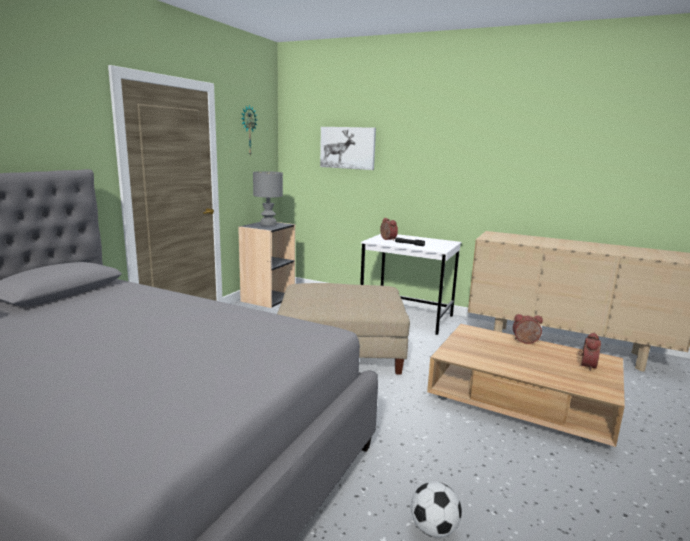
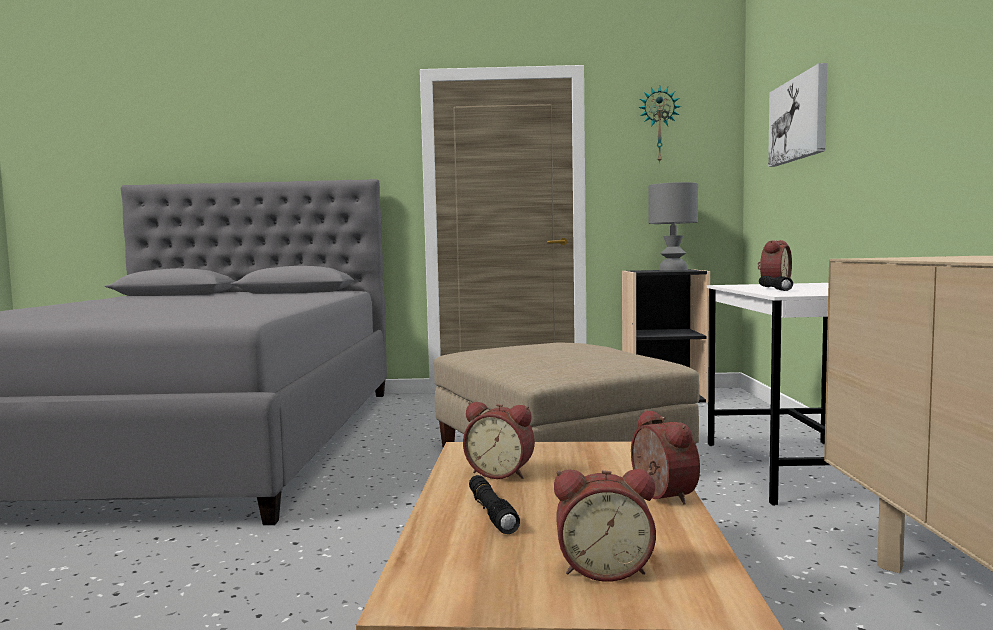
camera: 65 degrees right, 10 degrees down
(433, 529) = (78, 595): football -> none
(487, 357) = (501, 473): none -> alarm clock
(534, 369) = (491, 512): none -> black flashlight

